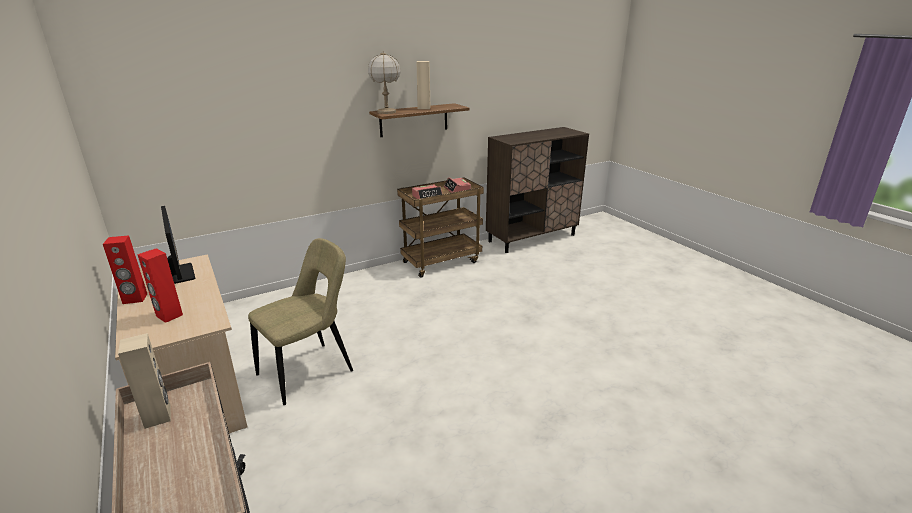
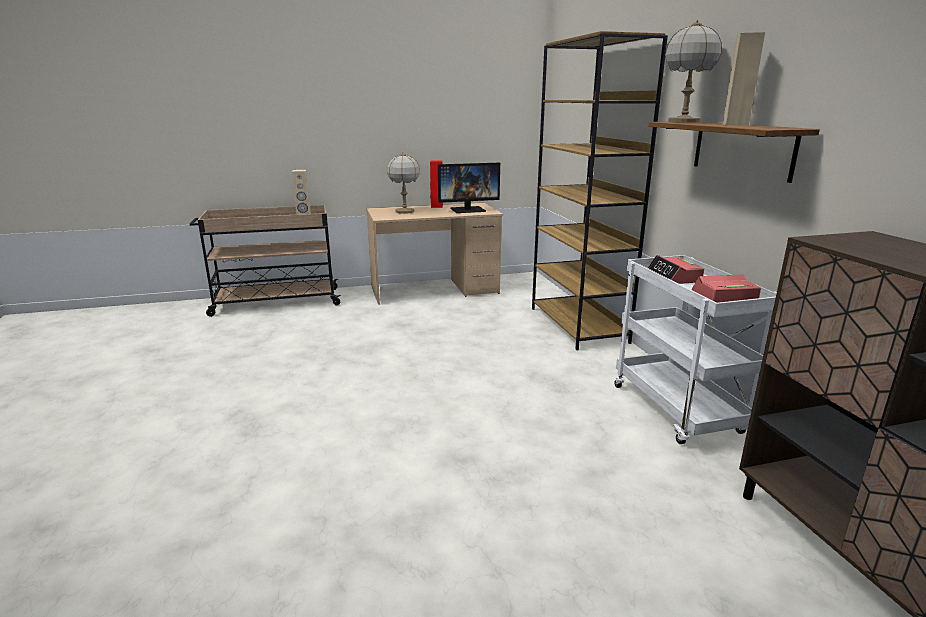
camera: 105 degrees right, 5 degrees down
(169, 316) = (404, 211): red speaker -> table lamp
(310, 371) = (430, 321): beige chair -> none
(316, 292) = (578, 325): none -> brown bookcase
(441, 261) = (678, 410): brown cart -> white cart

